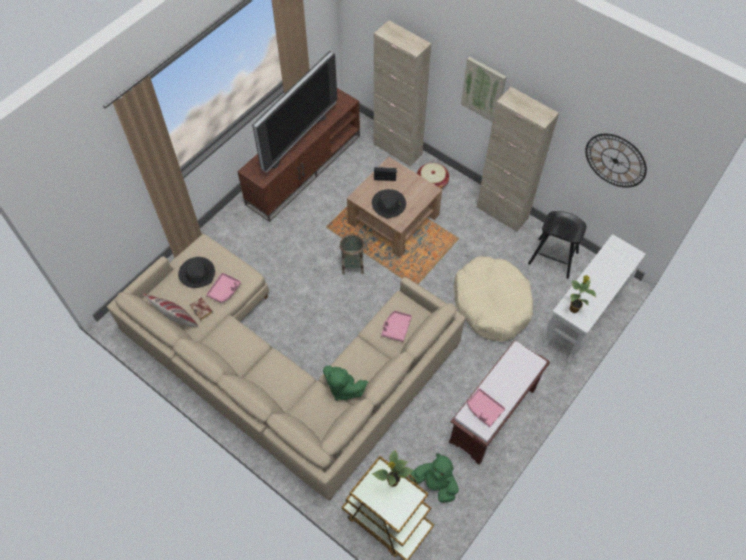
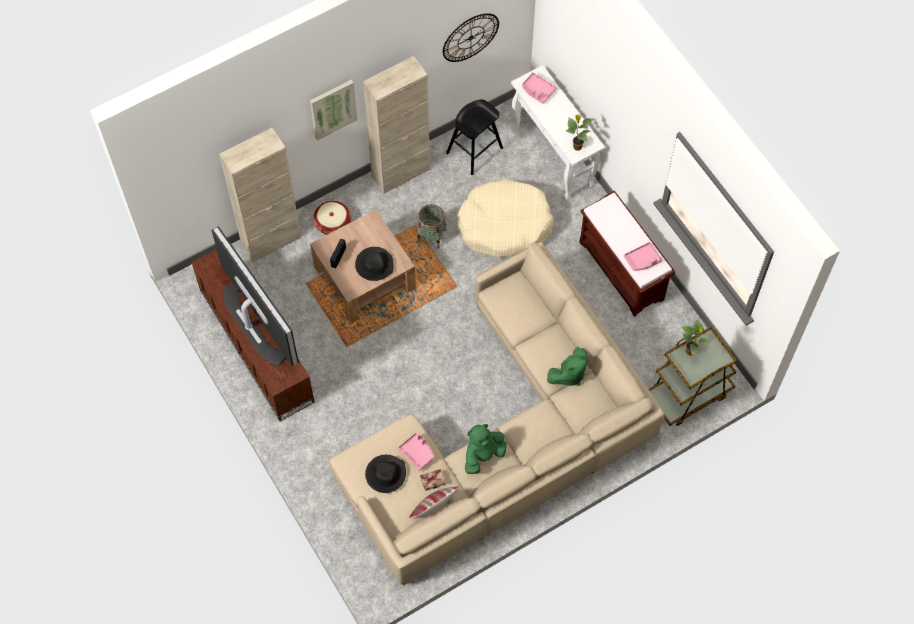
camera: 70 degrees left, 5 degrees up
(352, 264) = (406, 336): basket -> basket (431, 235)
(396, 328) = (522, 307): pink tray -> pink tray (537, 90)
(435, 484) = (669, 342): green plush toy -> green plush toy (483, 455)

